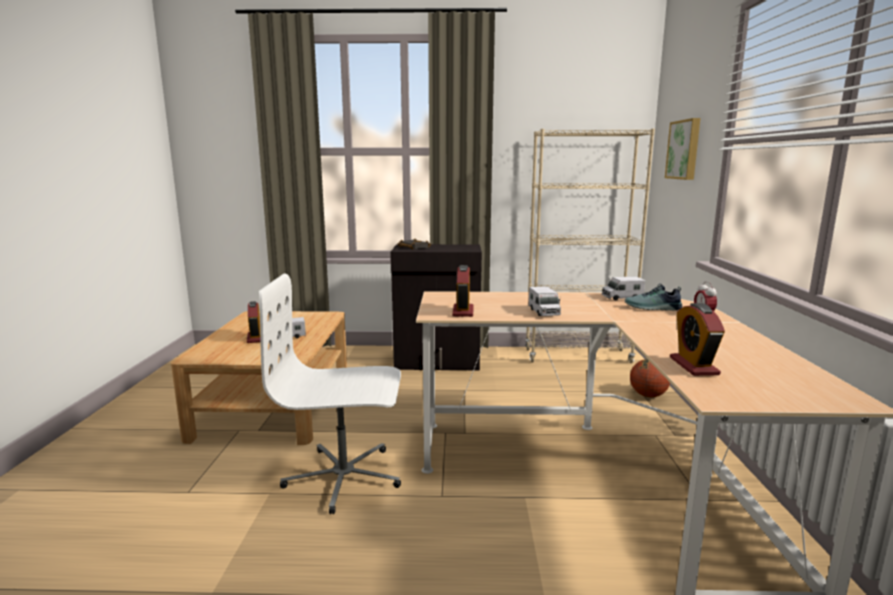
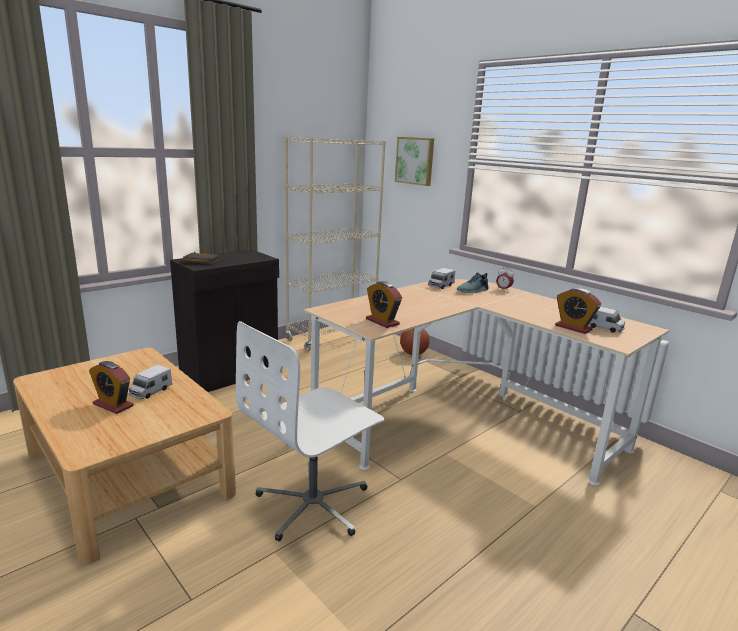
camera: 45 degrees left, 5 degrees up
(544, 312) = (429, 309): toy truck -> toy truck (603, 328)

